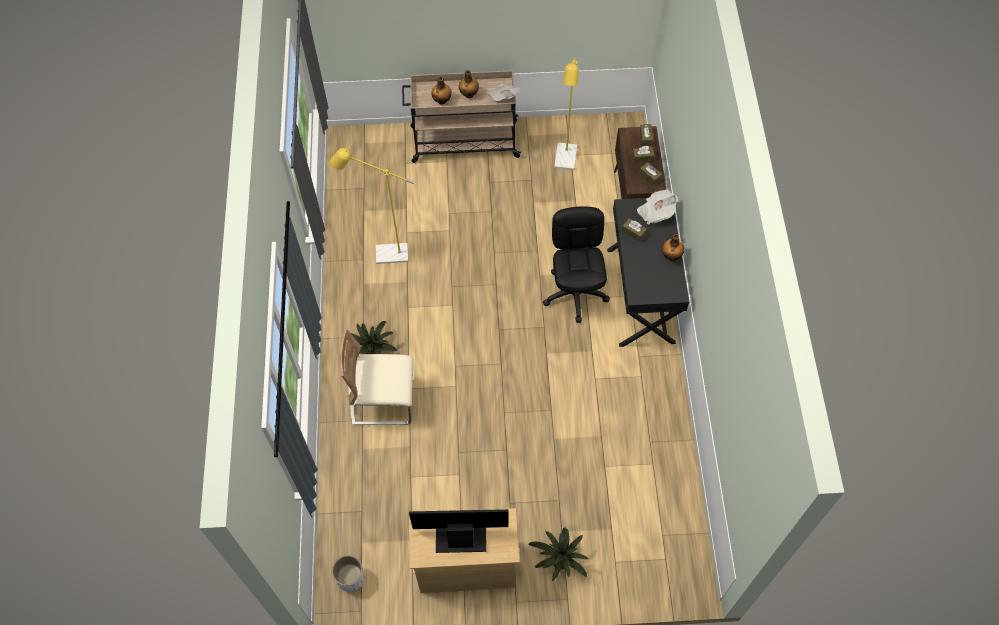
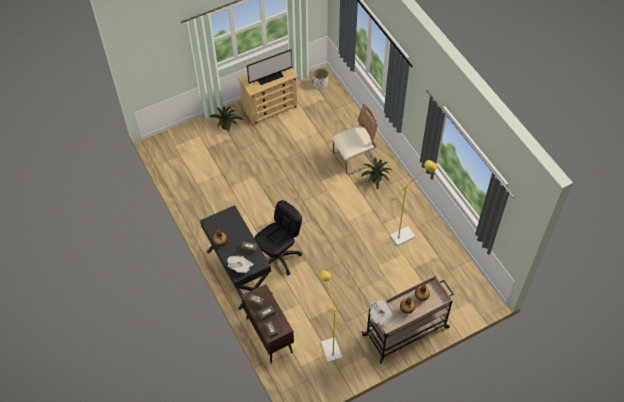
camera: 155 degrees right, 5 degrees down
(575, 293) = (279, 257): black office chair -> black office chair turned 105 degrees counterclockwise

